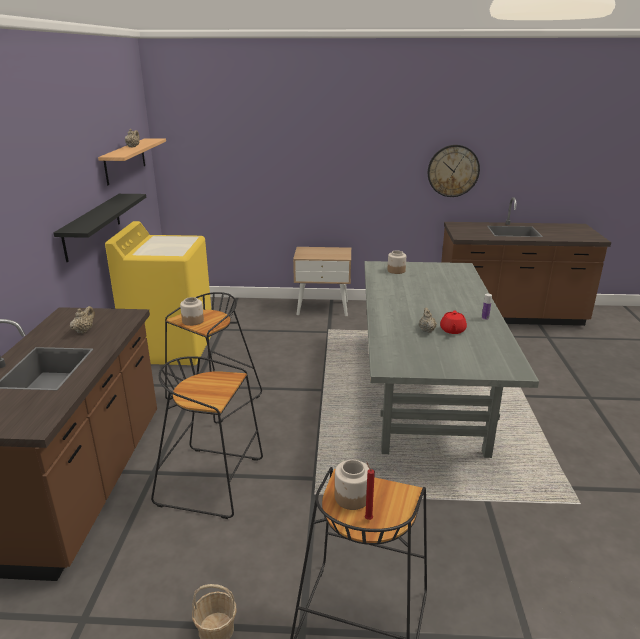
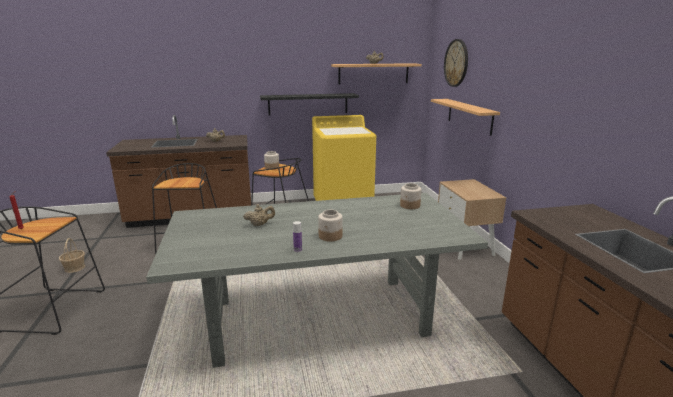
camera: 75 degrees right, 5 degrees down
(267, 187) = (469, 116): none -> shelf
(352, 497) = (43, 223): jar -> jar (330, 236)
(452, 330) = (261, 235): red teapot -> none
(453, 171) = (619, 132): wall clock -> wall clock (456, 63)

